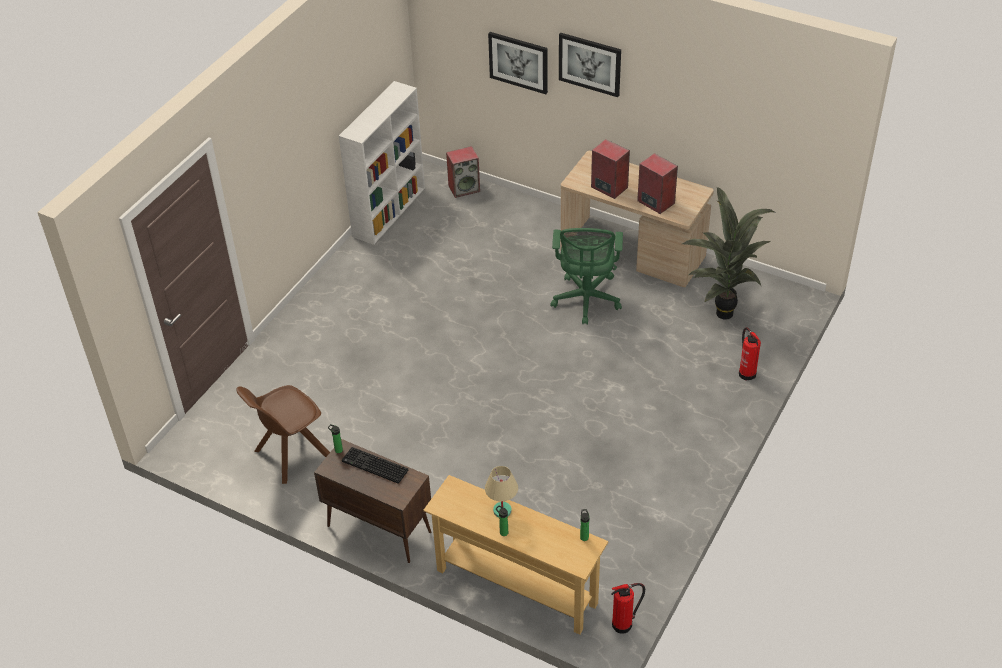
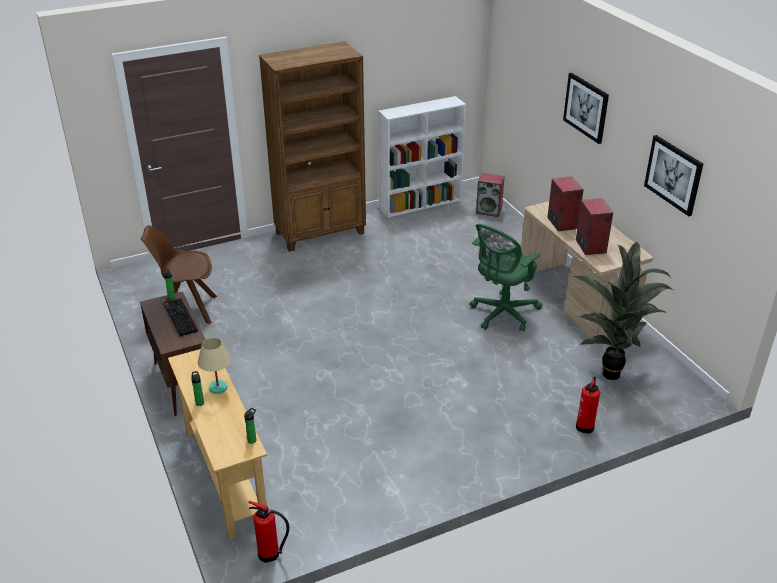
camera: 35 degrees right, 10 degrees down
(326, 297) = (321, 233): none -> brown bookcase
(518, 62) = (542, 99): picture -> picture (673, 174)

